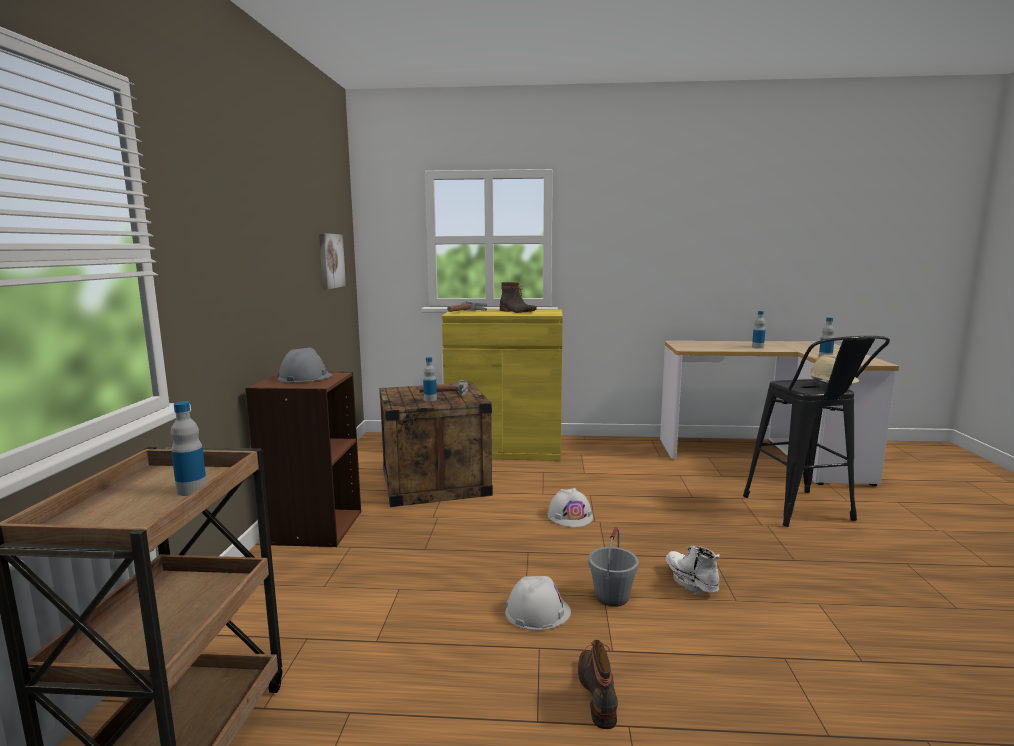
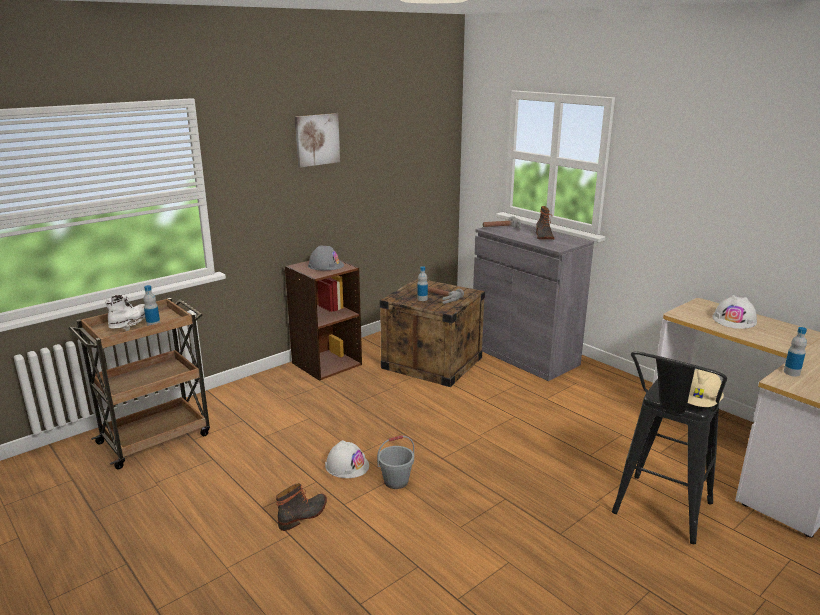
camera: 45 degrees right, 10 degrees up
(330, 260) = (414, 169): picture -> picture (316, 139)
(504, 450) = (524, 355): yellow cabinet -> grey cabinet
(570, 516) = (471, 424): white hard hat -> white hard hat (734, 320)
(691, 582) = (456, 502): white boot -> white boot (130, 325)
(757, 347) = (767, 336): bottle -> none

